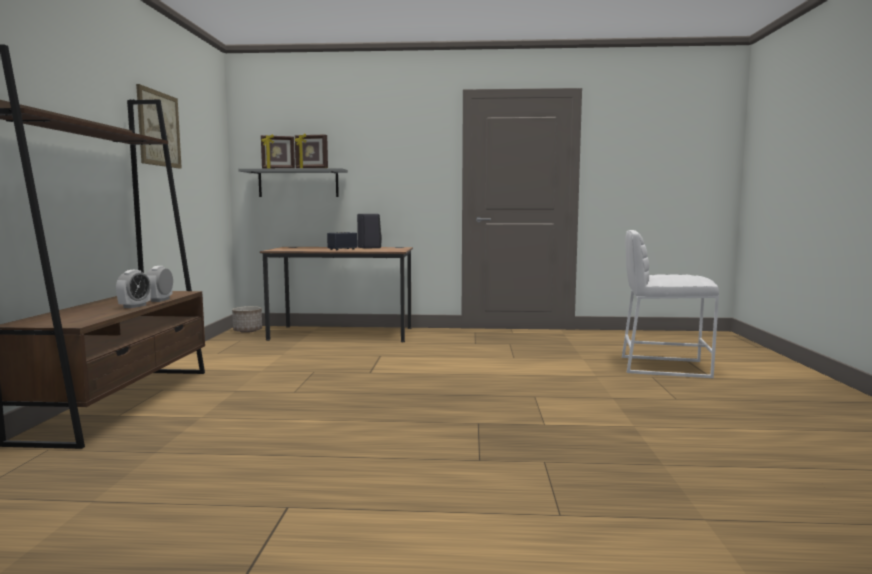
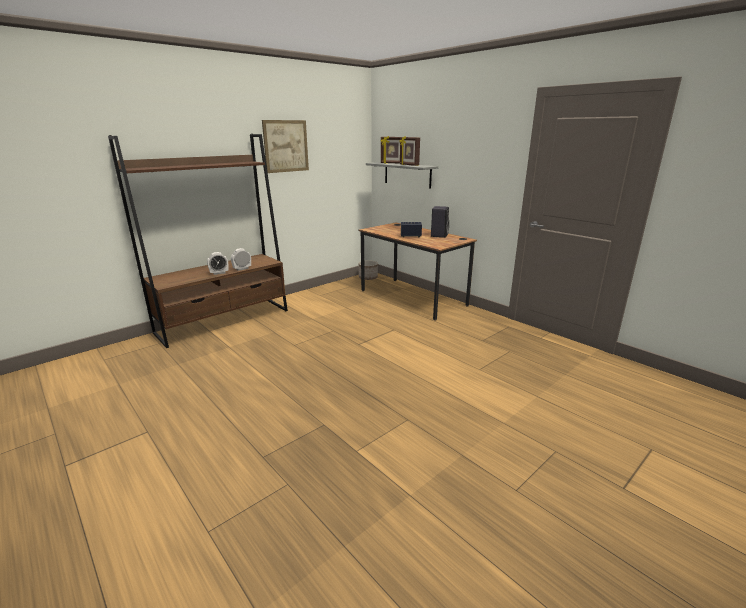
camera: 45 degrees right, 15 degrees up
(663, 366) = (600, 444): white stool -> none

